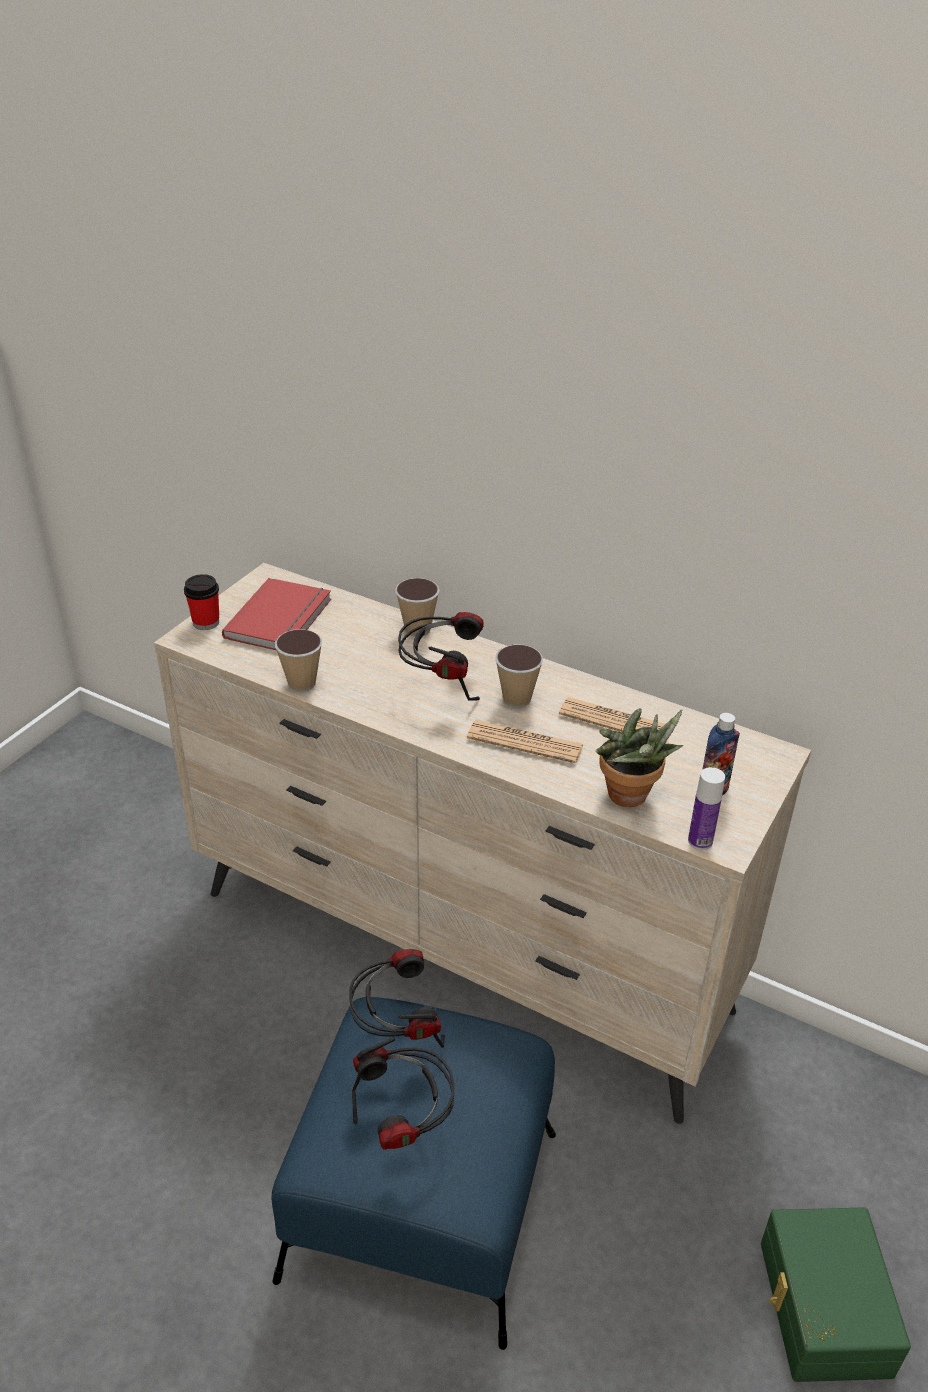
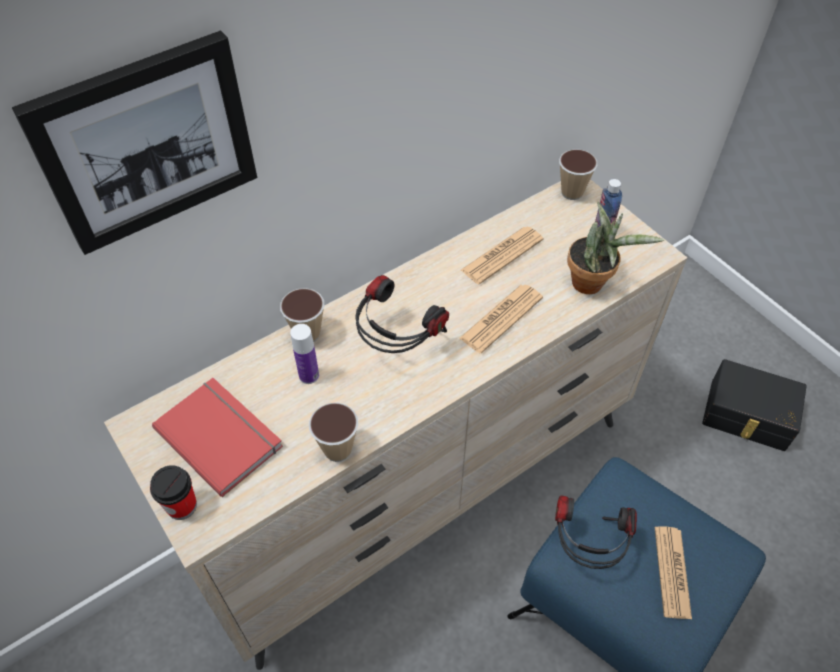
camera: 65 degrees left, 15 degrees up
(356, 346) = (146, 143): none -> picture
(405, 1125) = (672, 572): headphones -> newspaper
(517, 699) = (444, 303): cup -> cup (572, 192)
(700, 841) = (650, 265): bottle -> bottle (309, 375)
(821, 1307) = (747, 416): green storage box -> black storage box

